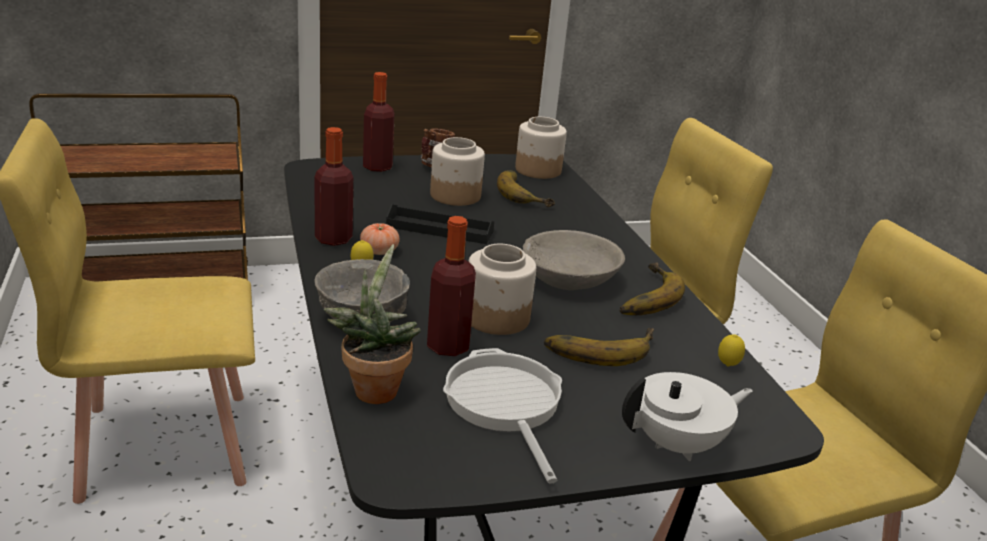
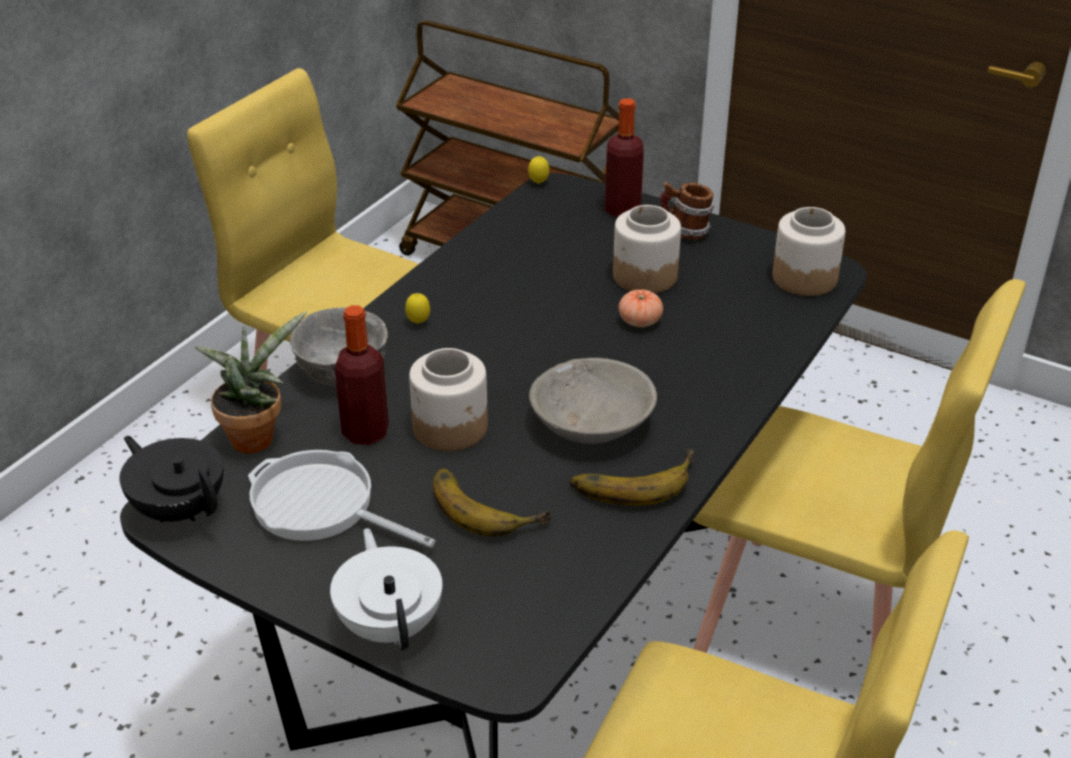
camera: 50 degrees right, 10 degrees up
(333, 239) = (445, 280): bottle -> none
(379, 251) = (463, 310): tomato -> tomato (640, 321)
(405, 466) = (179, 508): none -> black teapot
(440, 229) = (560, 310): black tray -> none
(504, 404) = (320, 506): frying pan -> frying pan turned 90 degrees counterclockwise
(526, 194) = (730, 305): banana -> none
(678, 444) = (390, 624): white teapot -> white teapot turned 135 degrees counterclockwise
(727, 366) = (575, 593): lemon -> lemon (538, 183)

